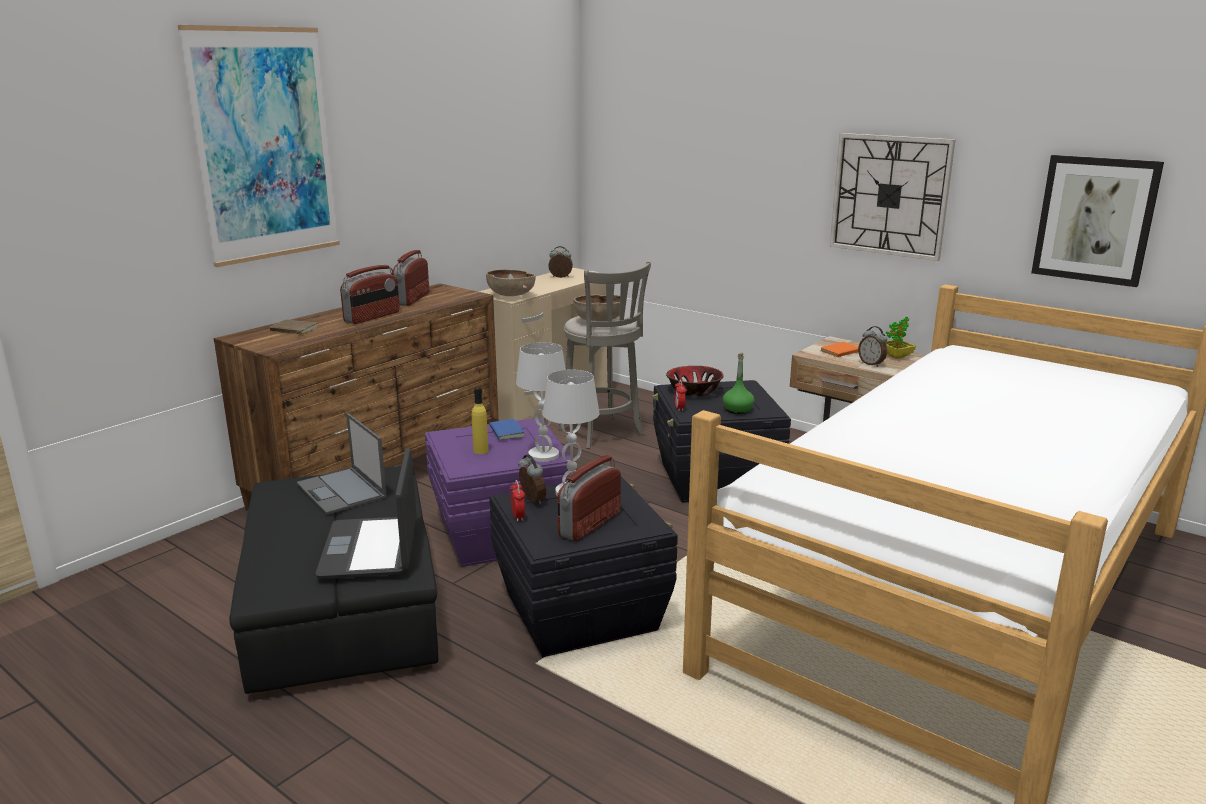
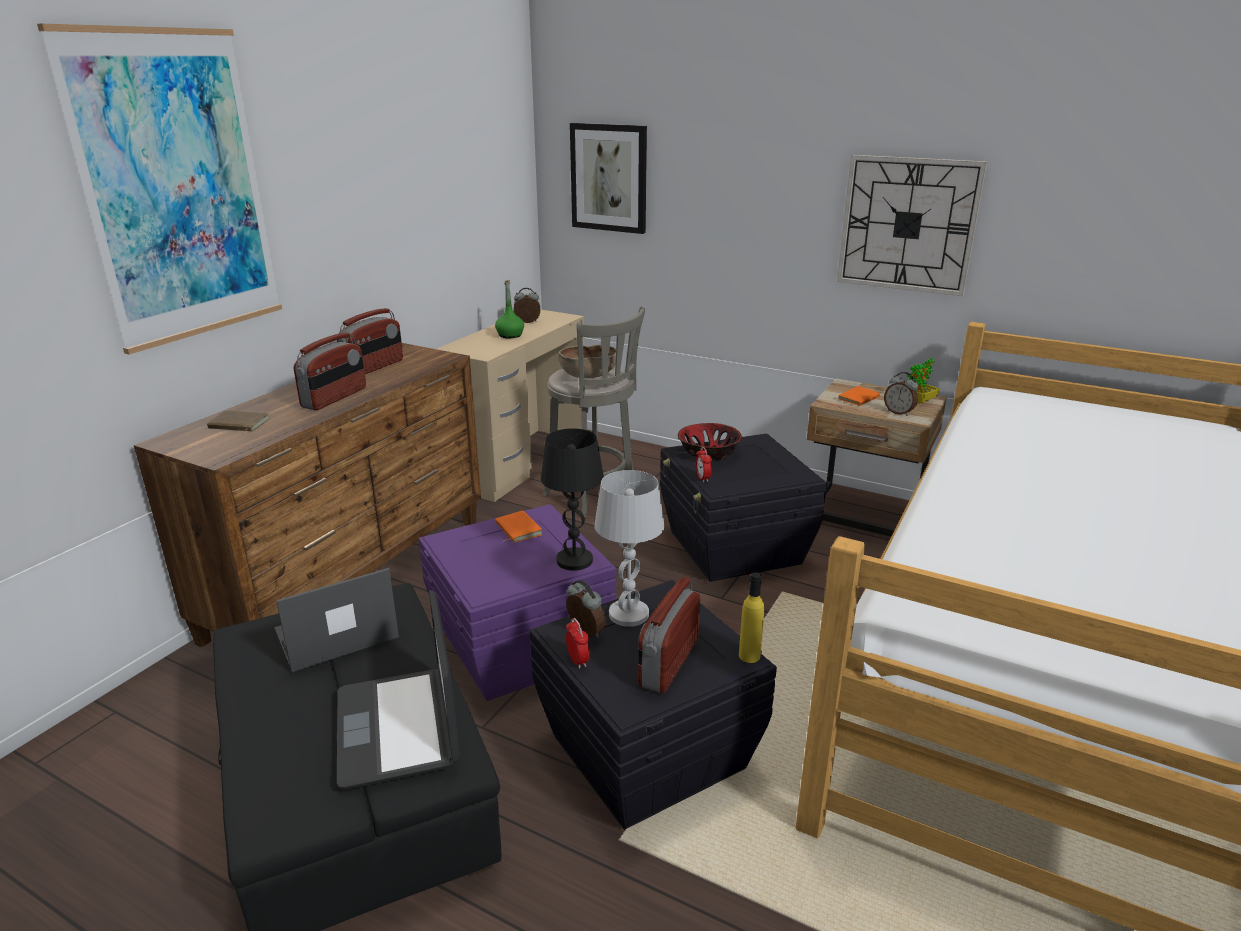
camera: 10 degrees left, 5 degrees up
(342, 491) = (335, 635): laptop -> laptop turned 105 degrees clockwise
(411, 299) = (374, 367): radio -> radio turned 150 degrees counterclockwise
(480, 451) = (496, 560): yellow bottle -> yellow bottle (749, 656)
(505, 432) = (517, 529): blue book -> orange book
(510, 296) = (481, 351): brown bowl -> none
(544, 455) = (575, 560): white table lamp -> black table lamp
(737, 410) = (766, 476): green bottle -> green bottle (510, 335)
(1095, 219) = (1144, 249): picture -> picture (609, 178)

